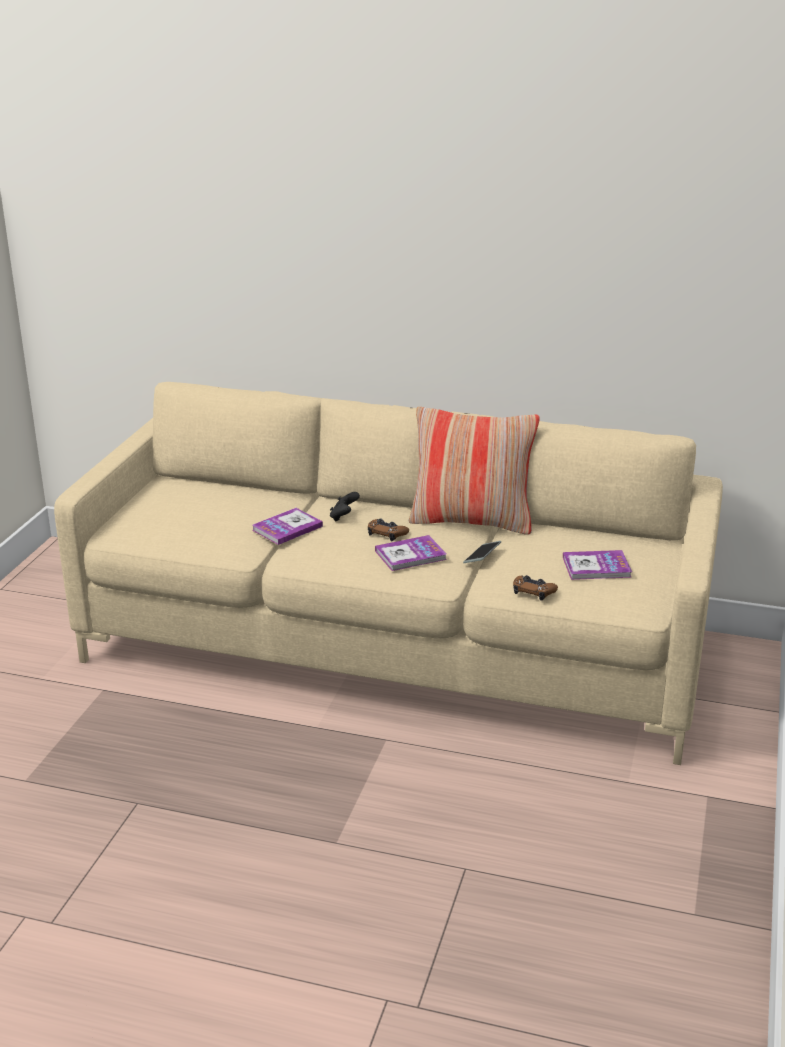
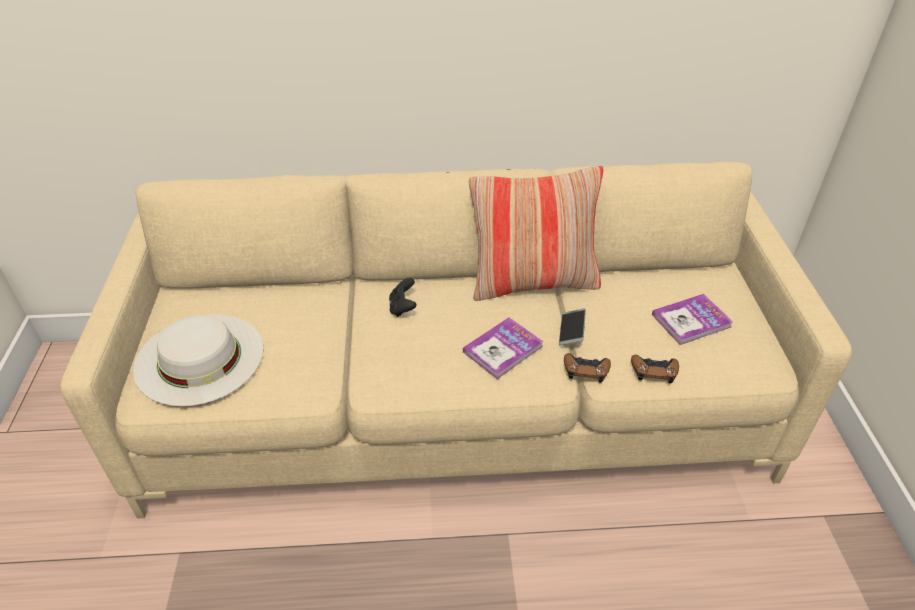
camera: 20 degrees left, 15 degrees up
(163, 518) = (199, 358): none -> white hat
(287, 528) = (350, 339): book -> none
(387, 533) = (461, 322): brown game controller -> brown game controller (586, 370)

